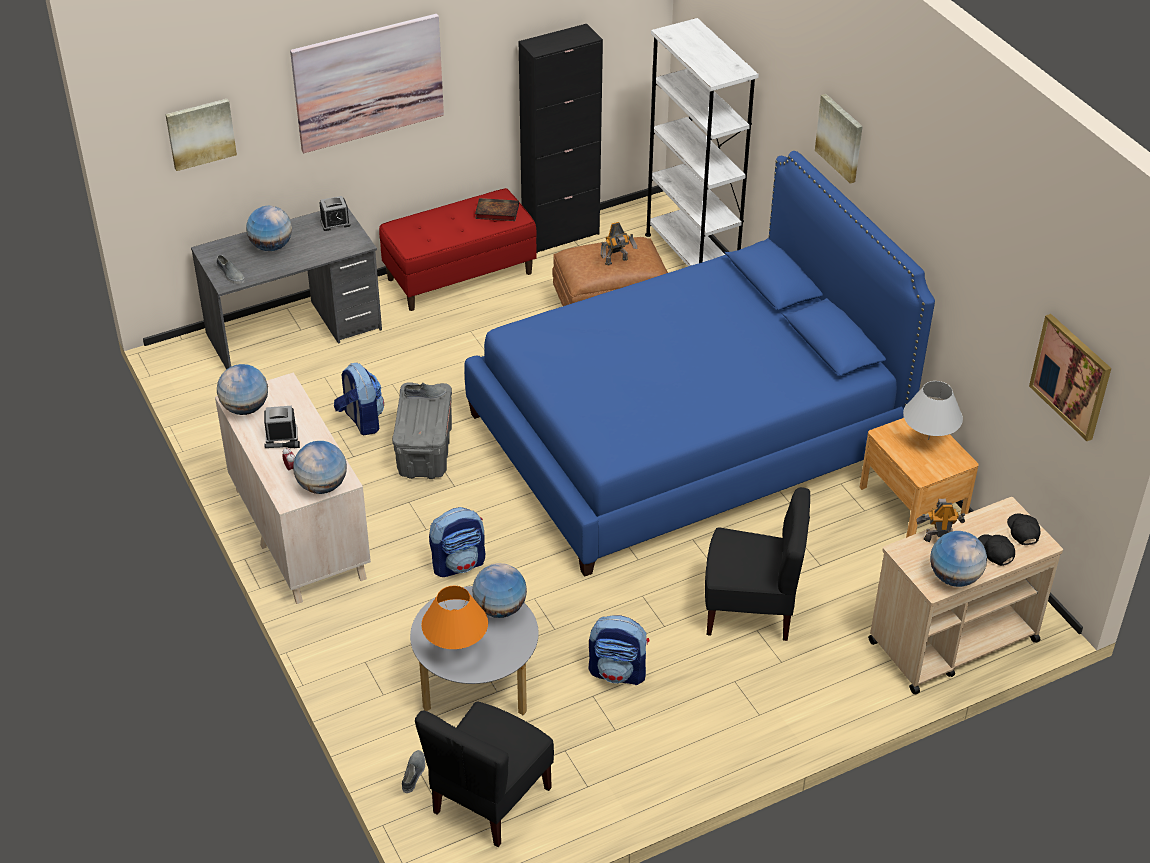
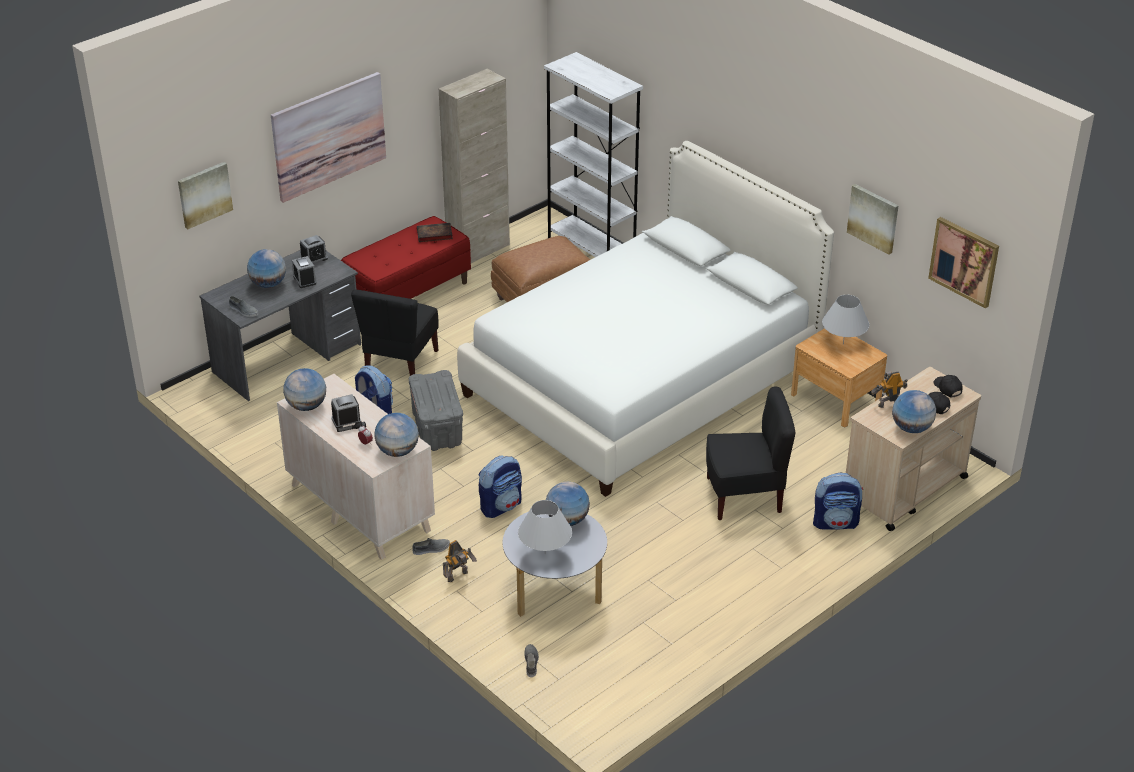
camera: 15 degrees left, 5 degrees down
(313, 248) = (304, 280): none -> alarm clock
(425, 395) = (432, 381): grey shoe -> grey shoe (431, 549)
(456, 647) = (545, 554): orange table lamp -> white table lamp
(490, 800) = (599, 668): black chair -> black chair (400, 362)
(560, 235) = (478, 250): black cabinet -> beige cabinet
(617, 262) = (549, 256): toy robot -> toy robot (458, 576)
(618, 672) = (661, 559): backpack -> backpack (835, 523)
(686, 436) = (642, 381): blue bed -> white bed
(840, 137) = (728, 121): picture -> picture (873, 218)

